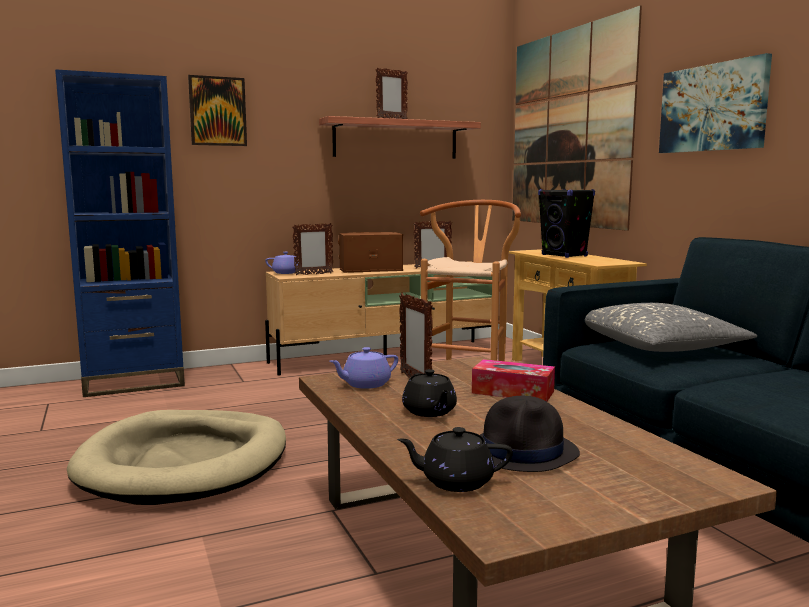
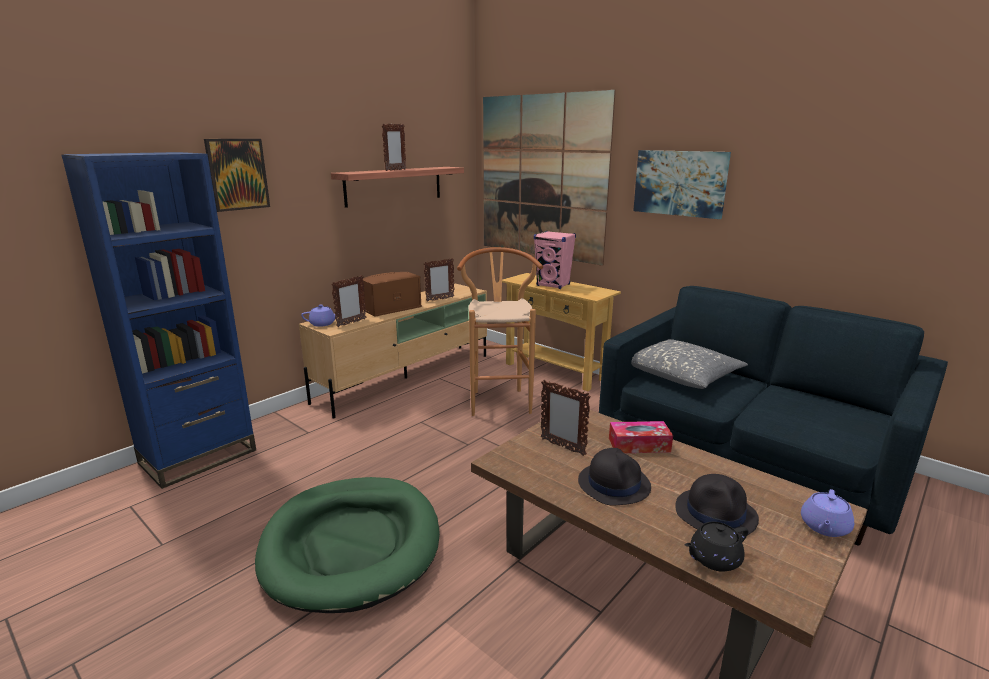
camera: 25 degrees left, 10 degrees up
(185, 462) = (351, 545): beige dog bed -> green dog bed
(365, 384) = (533, 460): purple teapot -> purple teapot (824, 527)
(429, 412) = (614, 484): black teapot -> black hat
(564, 256) = (553, 285): black speaker -> pink speaker

